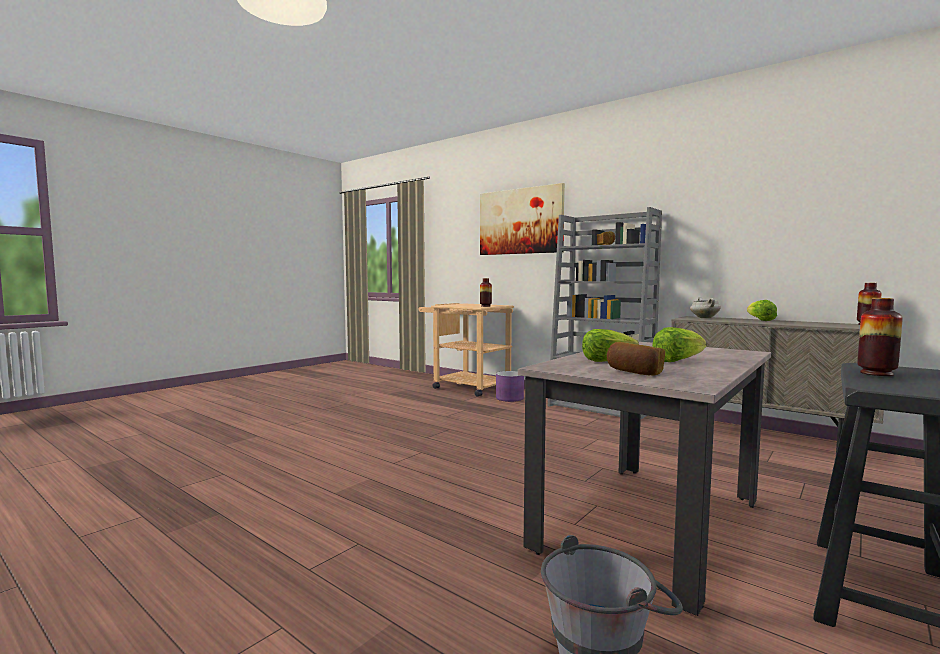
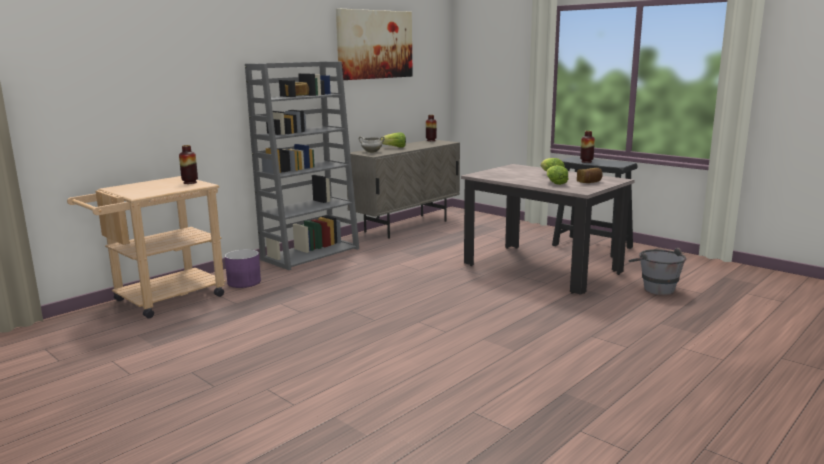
camera: 85 degrees left, 10 degrees up
(520, 221) = (176, 64): picture -> picture (375, 44)

